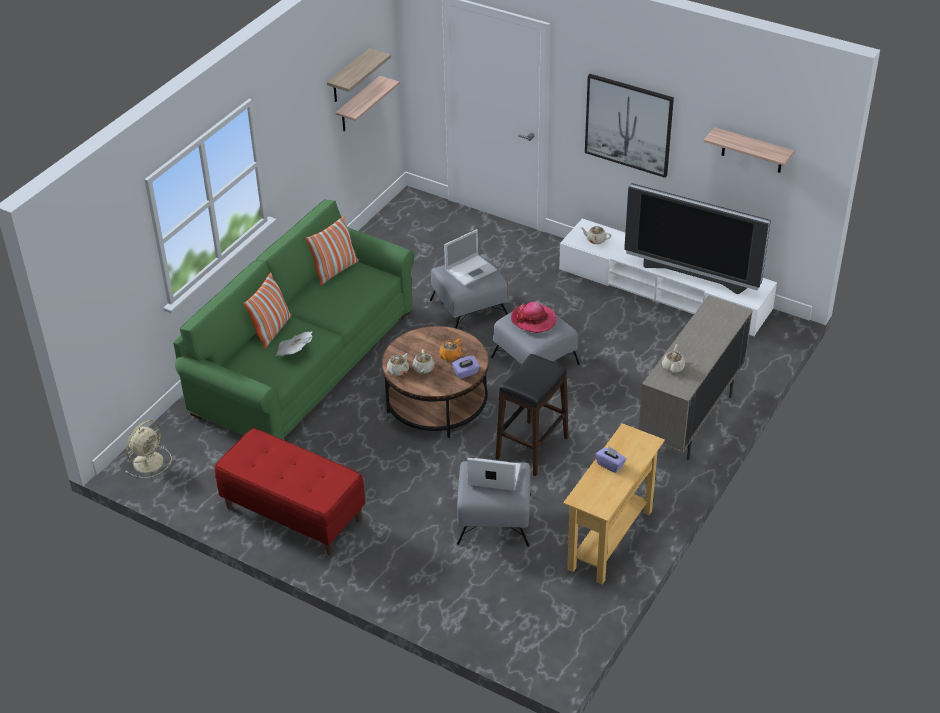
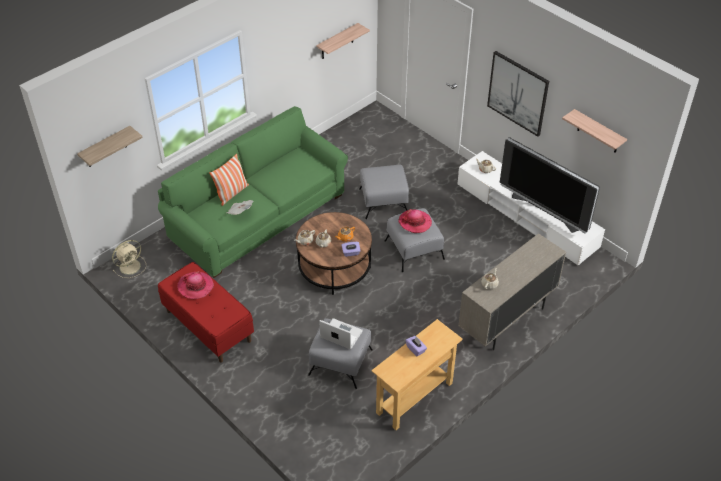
camera: 15 degrees right, 5 degrees up
(270, 457) = (195, 286): none -> hat
(335, 270) = (291, 157): pillow -> none
(349, 77) = (330, 21): shelf -> shelf (106, 147)
(471, 269) = (386, 175): laptop -> none
(532, 448) = (387, 315): black stool -> none

